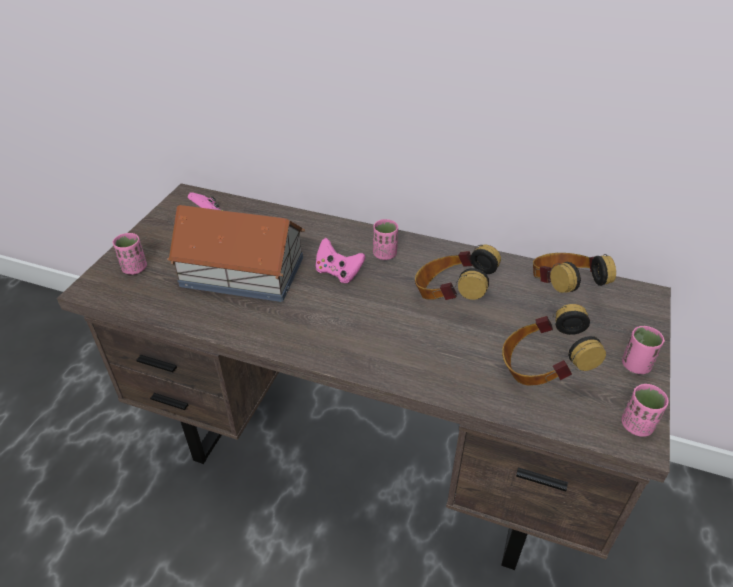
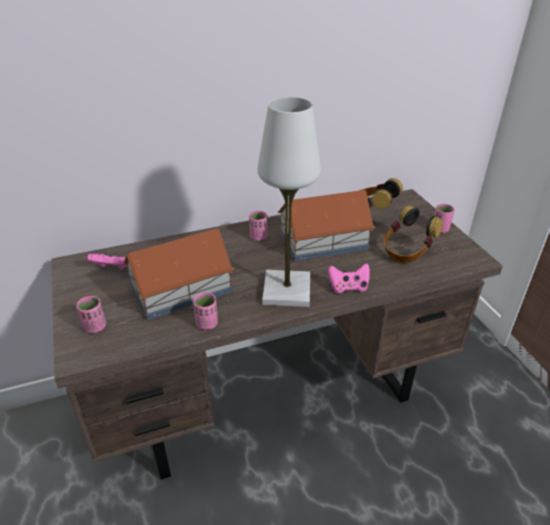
camera: 40 degrees left, 5 degrees down
(336, 333) = (287, 291): none -> white table lamp
(338, 273) = (244, 259): pink game controller -> pink game controller (348, 287)
(451, 296) = (322, 240): headphones -> toy house
(637, 425) = (470, 254): pink cup -> pink cup (207, 323)

